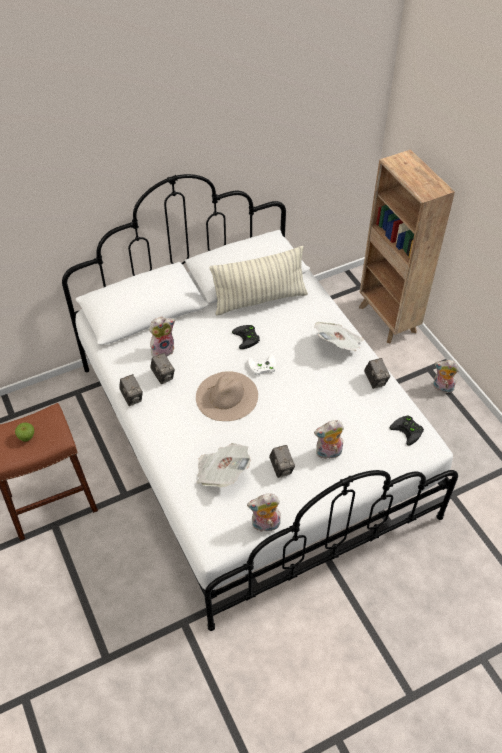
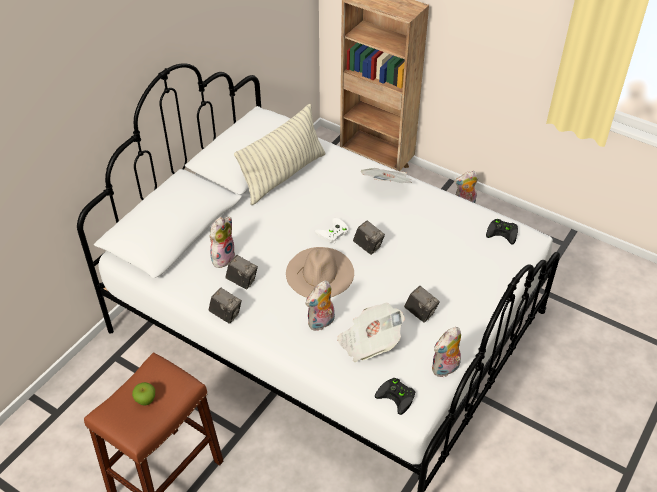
camera: 30 degrees left, 5 degrees down
(247, 338) = (299, 213): black game controller -> black game controller (398, 396)
(328, 453) = (451, 281): plush toy -> plush toy (321, 323)
(375, 380) = (443, 203): camera -> camera (368, 246)

